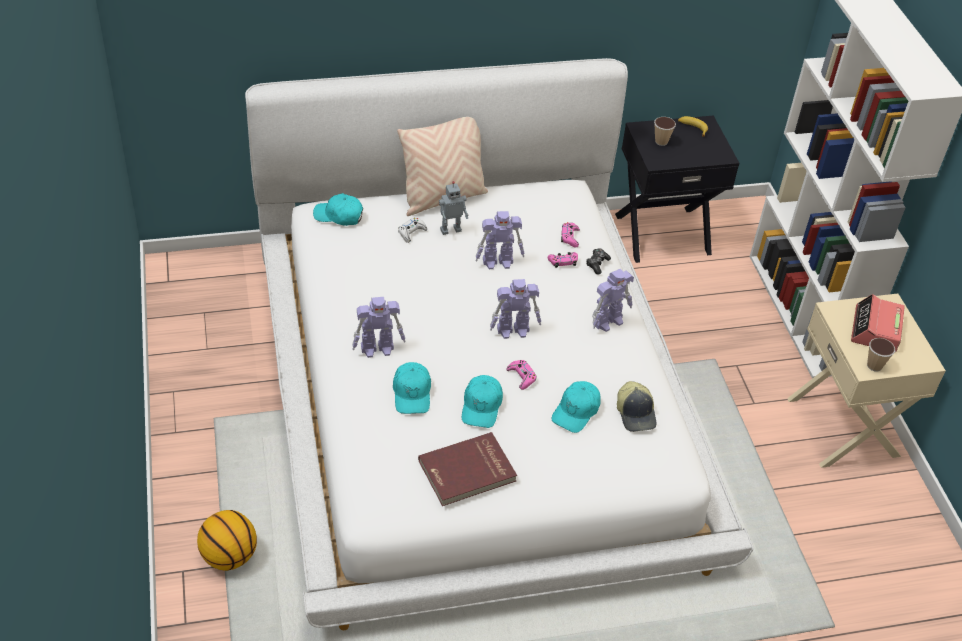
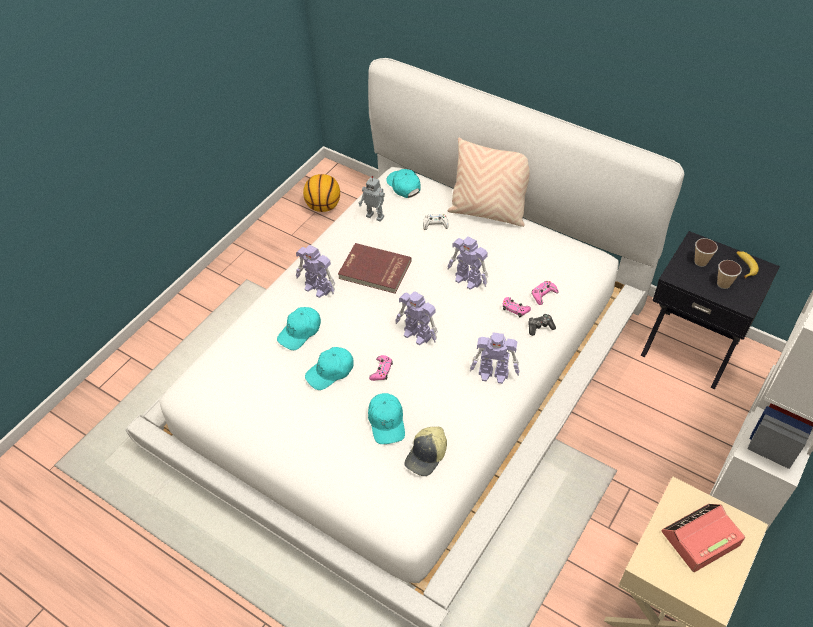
camera: 50 degrees right, 5 degrees up
(229, 556) = (161, 367): basketball -> basketball (324, 206)
(450, 229) = (464, 237): toy robot -> toy robot (375, 216)
(467, 472) = (267, 409): red book -> red book (374, 271)
(576, 411) = (387, 422): turquoise cap -> turquoise cap turned 90 degrees counterclockwise
(874, 366) = (657, 568): cup -> cup (723, 284)

